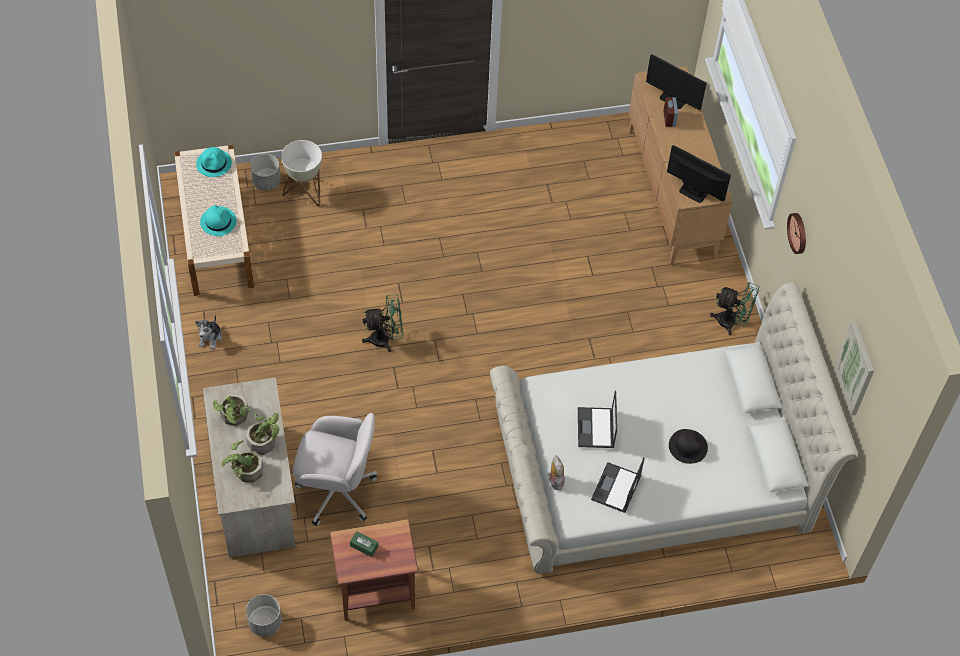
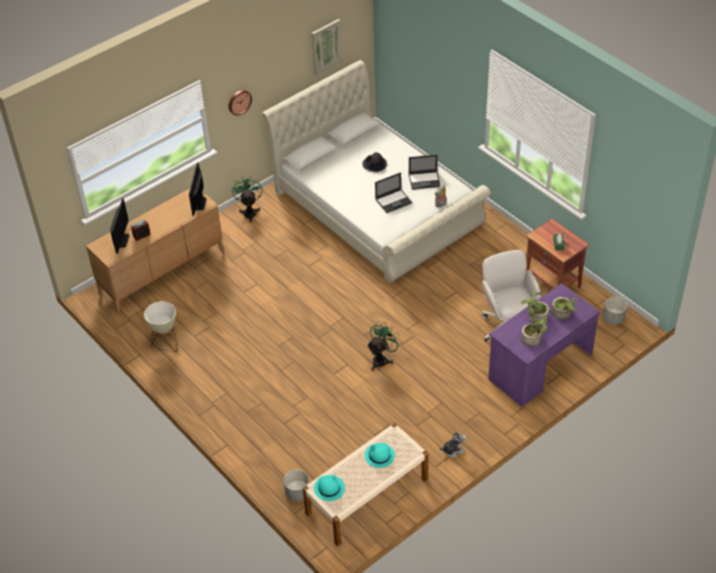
camera: 115 degrees left, 10 degrees down
(254, 490) = (540, 367): beige desk -> purple desk
(305, 192) = (291, 464): planter -> planter (166, 342)
(385, 339) = (382, 359): green fan -> green fan turned 75 degrees clockwise

